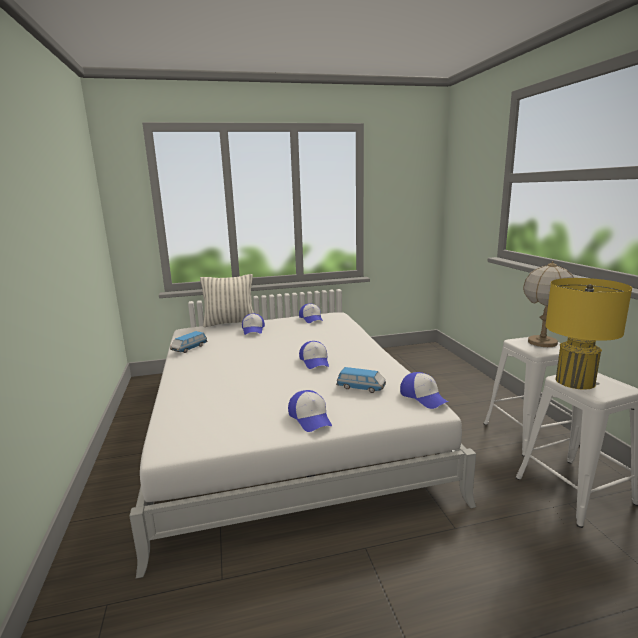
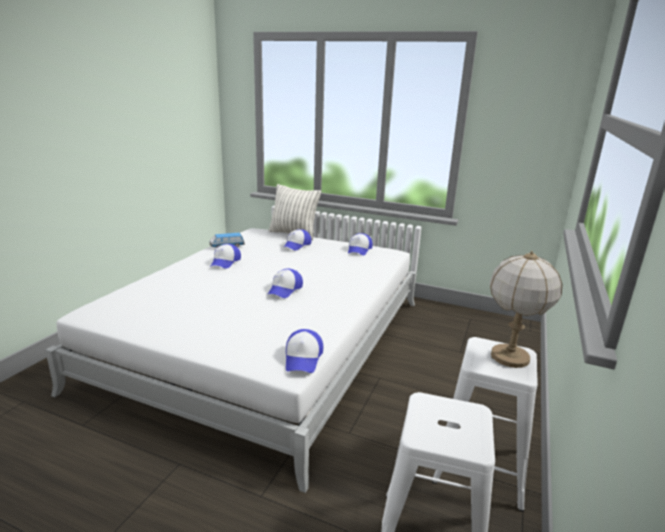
camera: 35 degrees right, 5 degrees up
(310, 418) = (192, 333): cap -> cap (225, 262)
(361, 387) = (273, 327): toy car -> none
(575, 381) = (433, 411): yellow table lamp -> none

